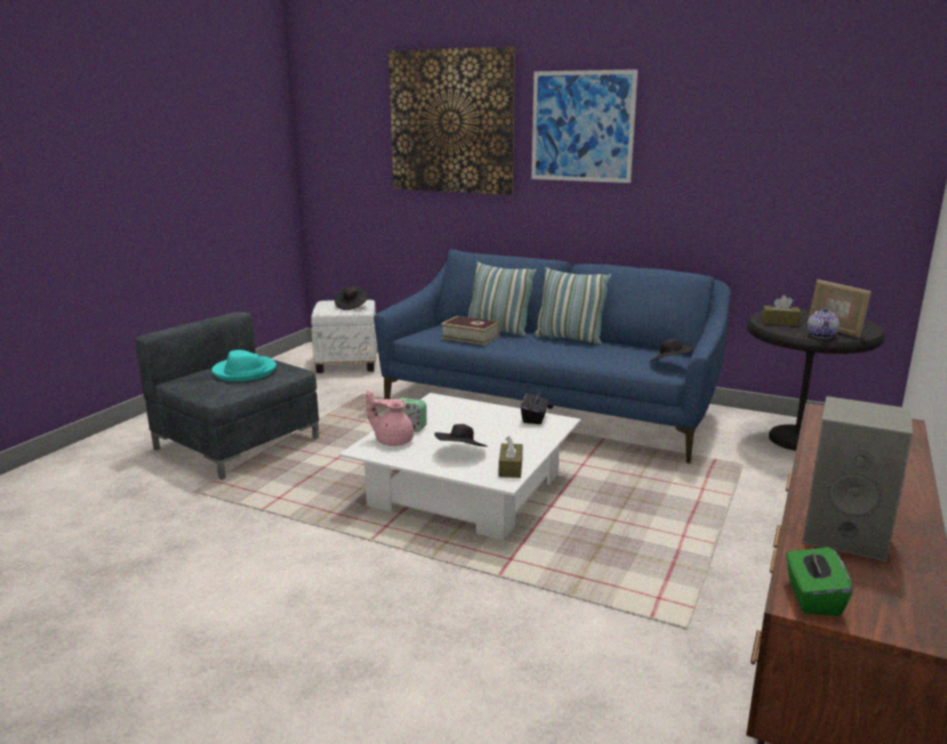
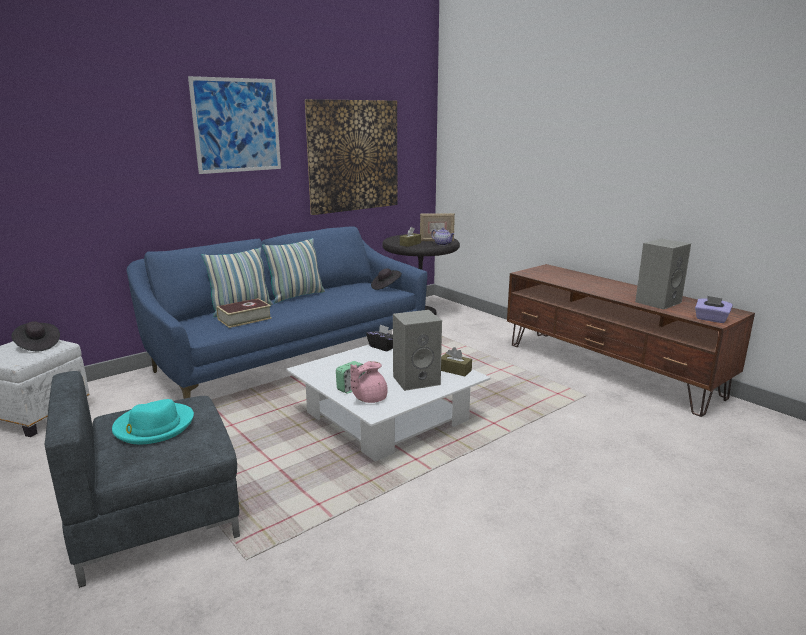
camera: 65 degrees left, 0 degrees up
(451, 122) = (103, 124): picture -> picture (353, 156)
(461, 453) = (417, 380): black hat -> grey speaker
(812, 598) = (711, 319): green tissue box -> purple tissue box

